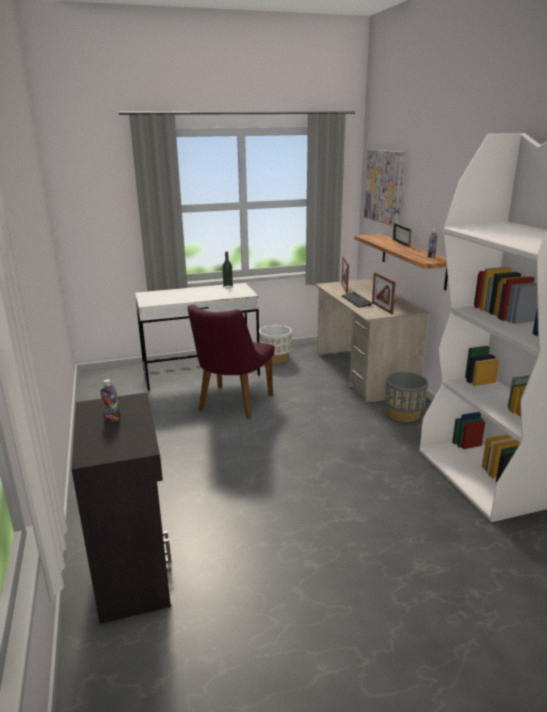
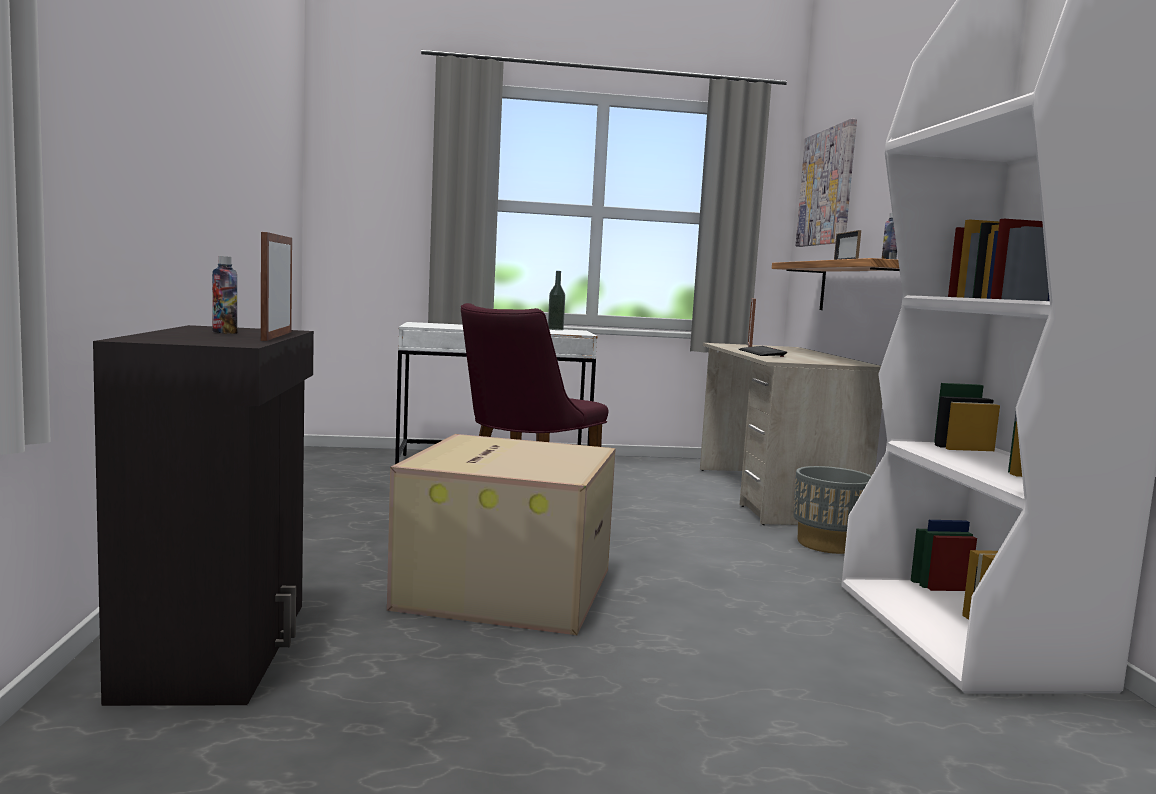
camera: 10 degrees right, 15 degrees down
(254, 486) = (504, 587): none -> cardboard box
(275, 359) = (625, 466): white planter -> none
(382, 308) = (802, 359): picture frame -> picture frame (277, 336)

